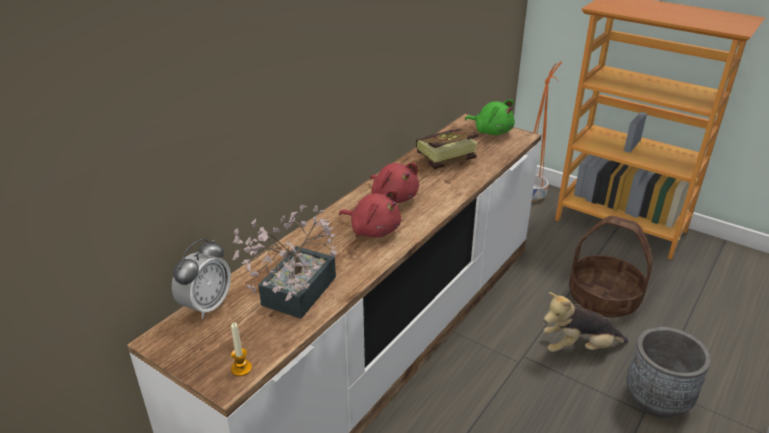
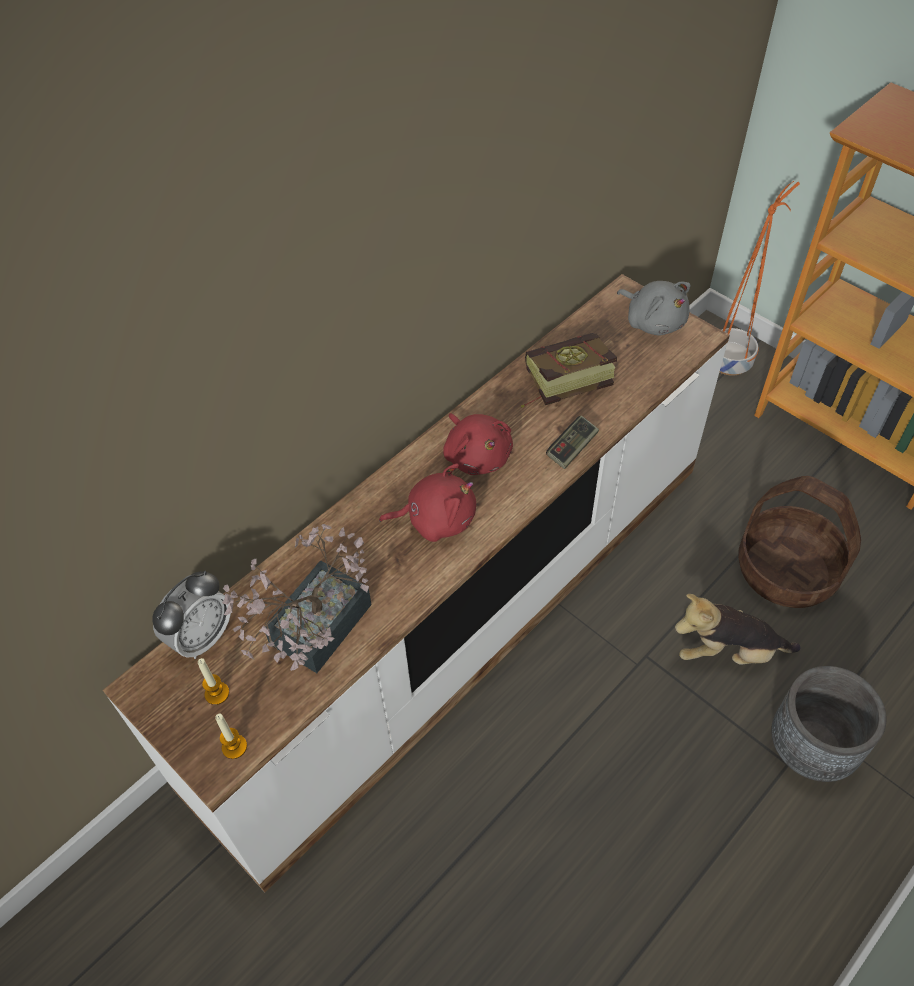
camera: 10 degrees right, 20 degrees up
(223, 337) = (217, 693): none -> candle
(373, 229) = (436, 519): red plush toy -> red plush toy turned 45 degrees counterclockwise
(457, 189) = (572, 448): none -> game controller
(491, 131) = (653, 321): green plush toy -> grey plush toy

